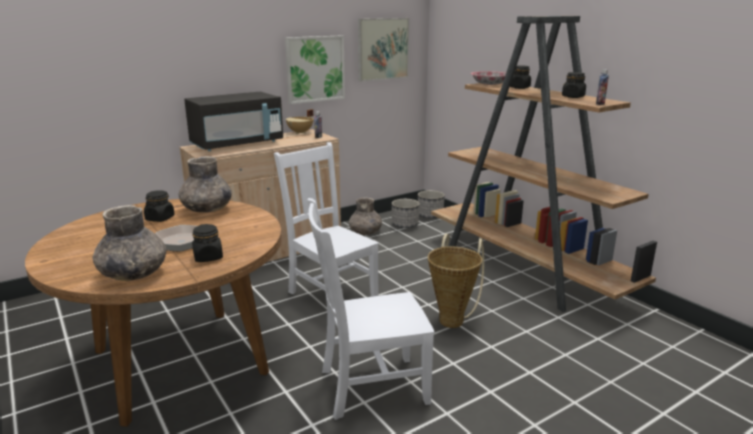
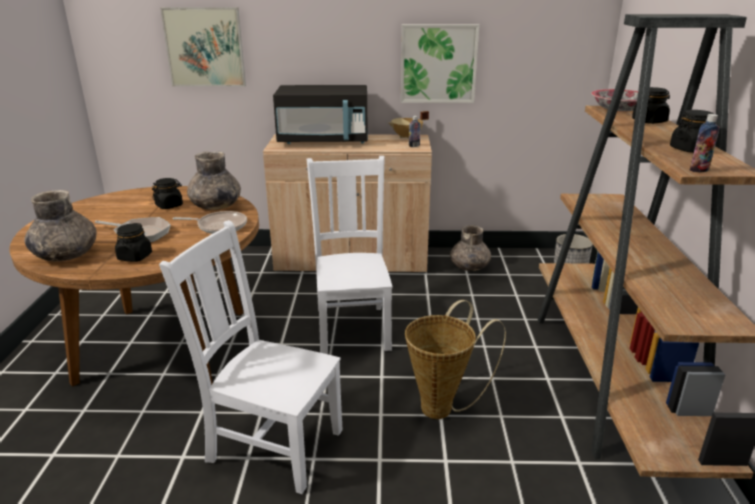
camera: 35 degrees right, 5 degrees up
(241, 221) = (219, 226): none -> frying pan
(383, 49) = (539, 44): picture -> picture (204, 47)
(405, 225) = (525, 271): planter -> none

